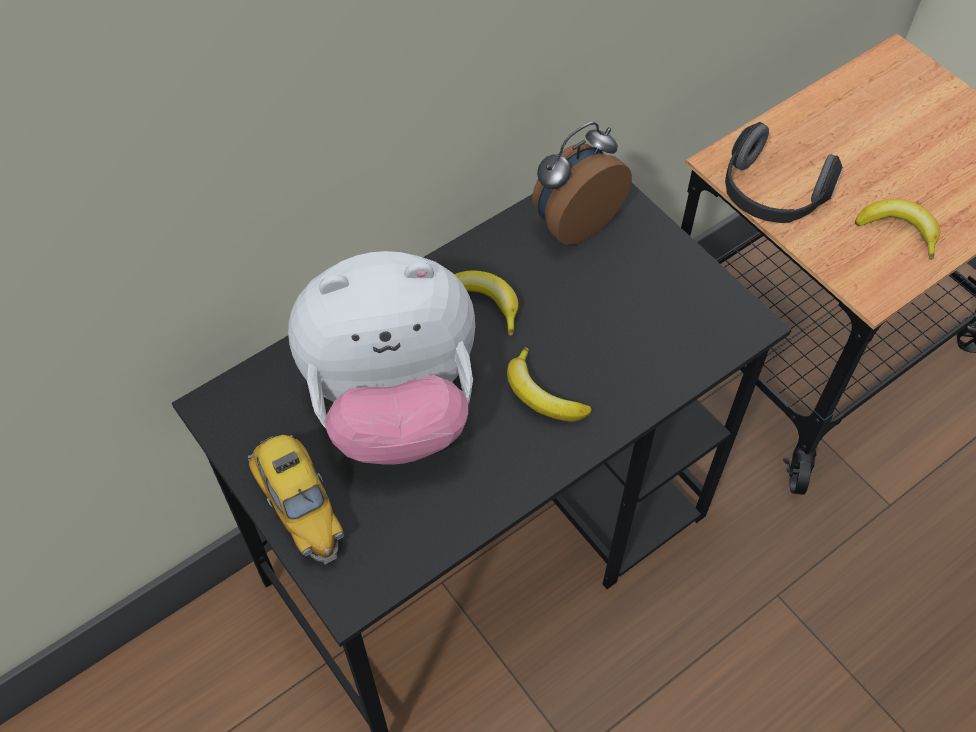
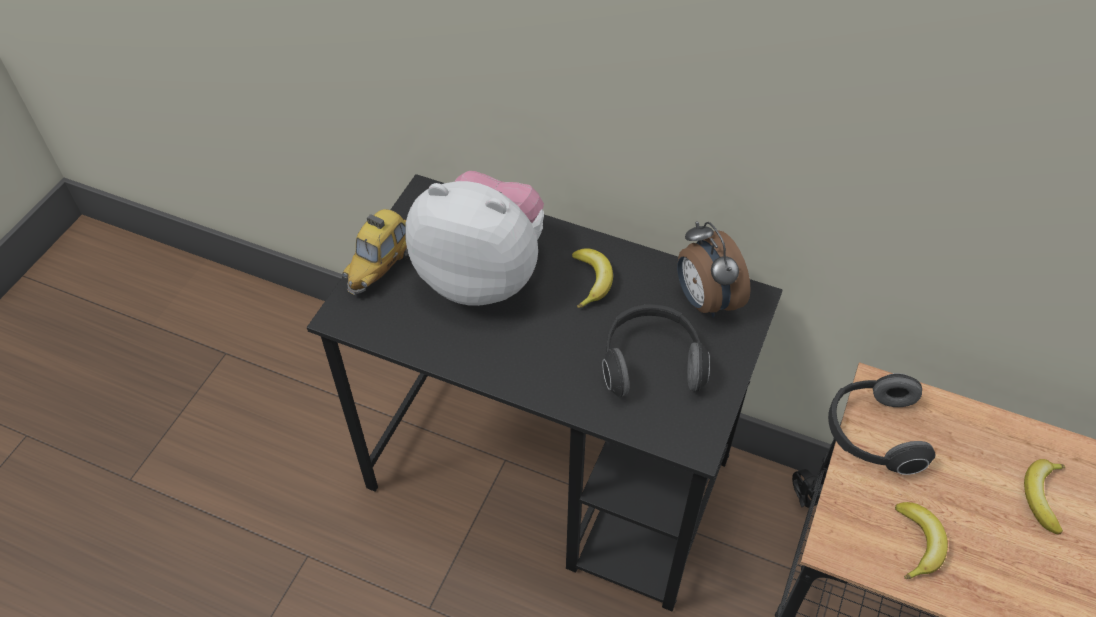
camera: 60 degrees right, 5 degrees down
(393, 405) = (482, 274): plush toy -> plush toy turned 150 degrees clockwise
(542, 395) = (544, 347): banana -> banana (1041, 496)
(574, 222) = (704, 300): alarm clock -> alarm clock turned 135 degrees counterclockwise
(624, 309) = (651, 362): none -> headphones

